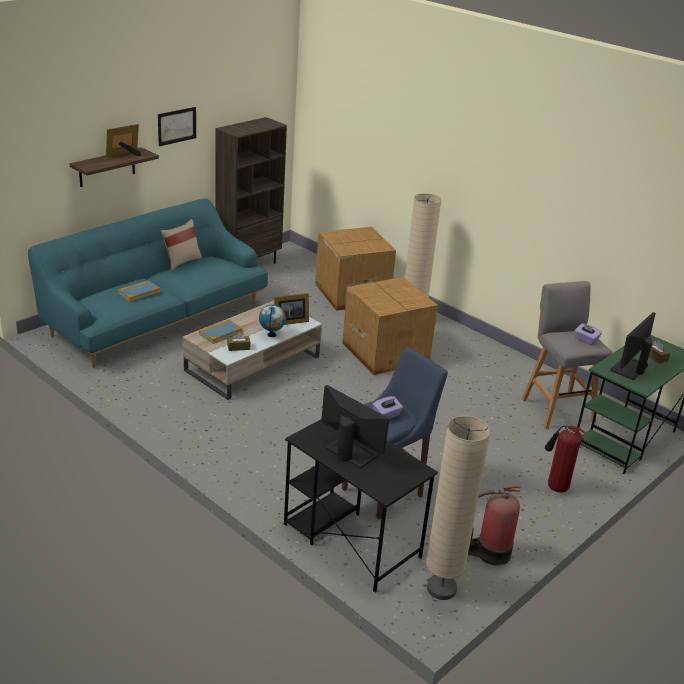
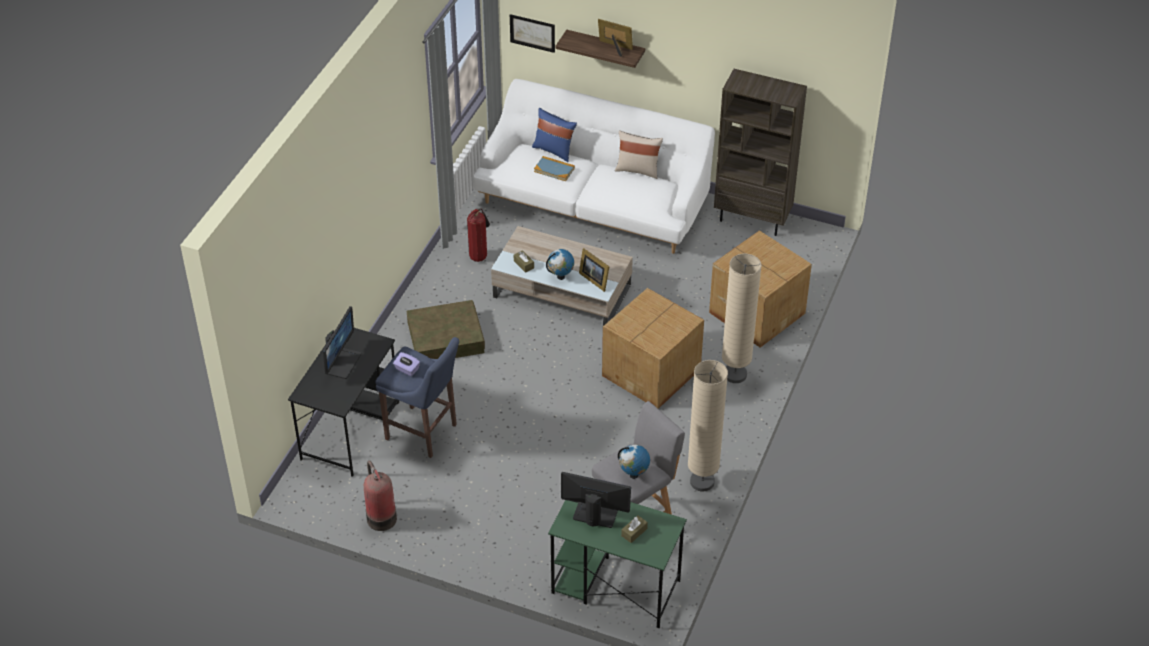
camera: 70 degrees right, 15 degrees up
(111, 286) = (554, 150): none -> blue pillow
(155, 318) = (593, 202): turquoise sofa -> white sofa
(177, 126) = (689, 46): picture -> picture (532, 33)
(220, 333) = (540, 245): book -> none
(260, 441) = (445, 337): none -> brown storage box
(441, 589) = (323, 496): beige floor lamp -> beige floor lamp (702, 482)
(555, 487) = (498, 544): fire extinguisher -> fire extinguisher (479, 256)
(585, 340) = (633, 475): purple tissue box -> globe

